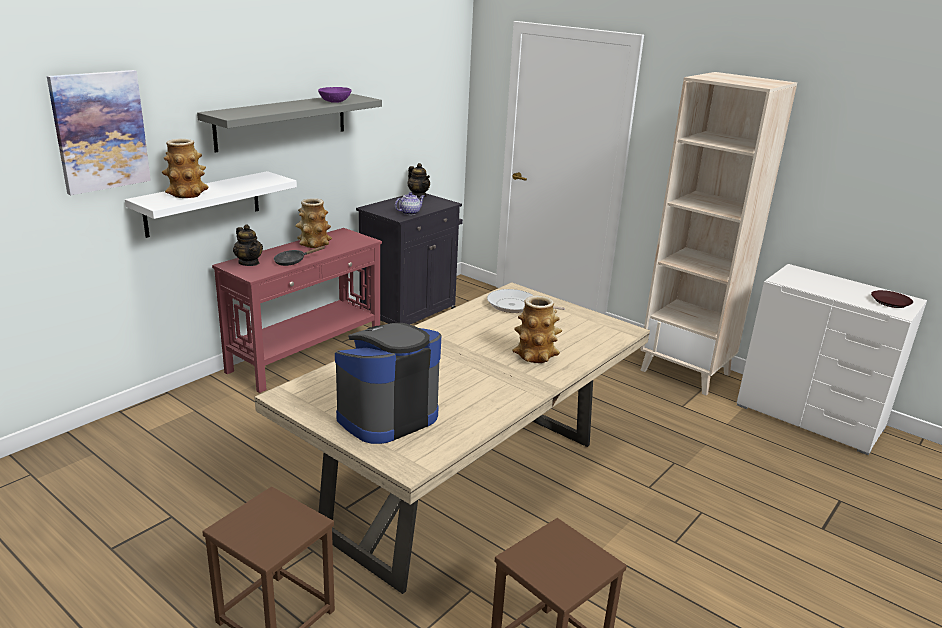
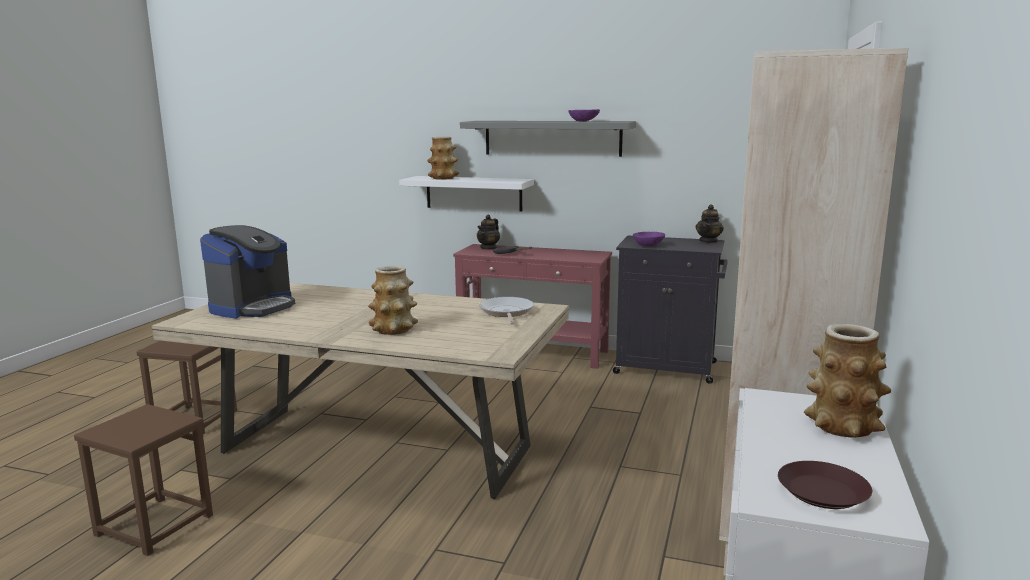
camera: 70 degrees right, 10 degrees down
(100, 131) = (405, 125): picture -> none
(314, 244) = (556, 252): vase -> vase (842, 426)
(386, 416) = (253, 307): coffee machine -> coffee machine turned 90 degrees clockwise
(410, 212) = (649, 245): teapot -> purple bowl

